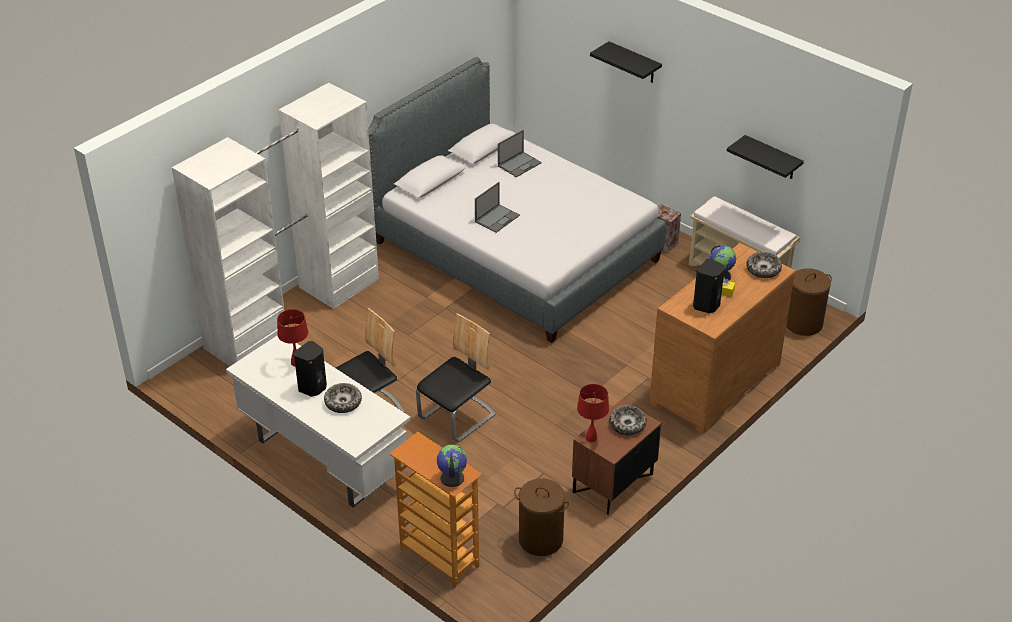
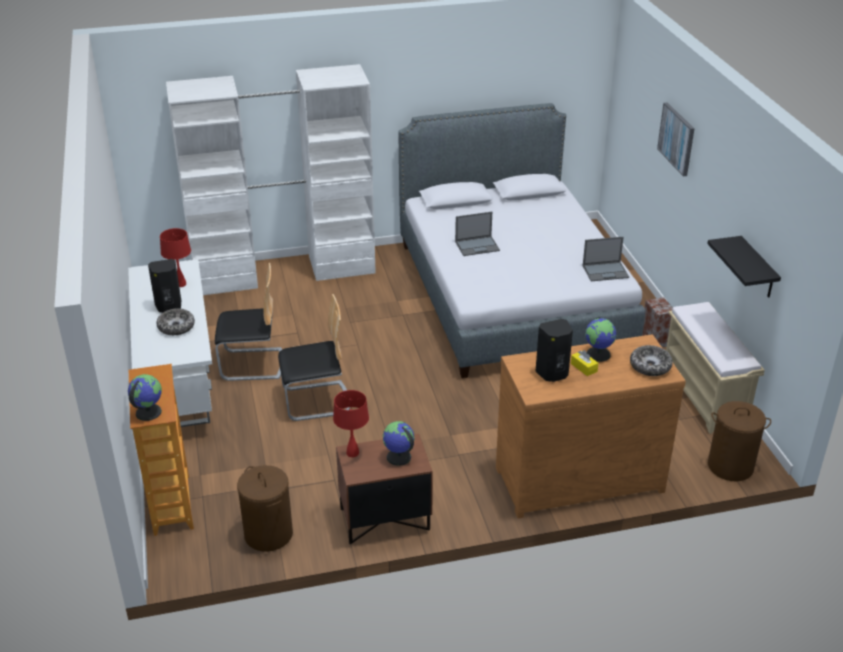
camera: 35 degrees right, 5 degrees down
(519, 164) = (546, 214): laptop -> laptop (606, 271)
(627, 424) = (398, 457): bowl -> globe
(634, 63) = (677, 138): black shelf -> picture

